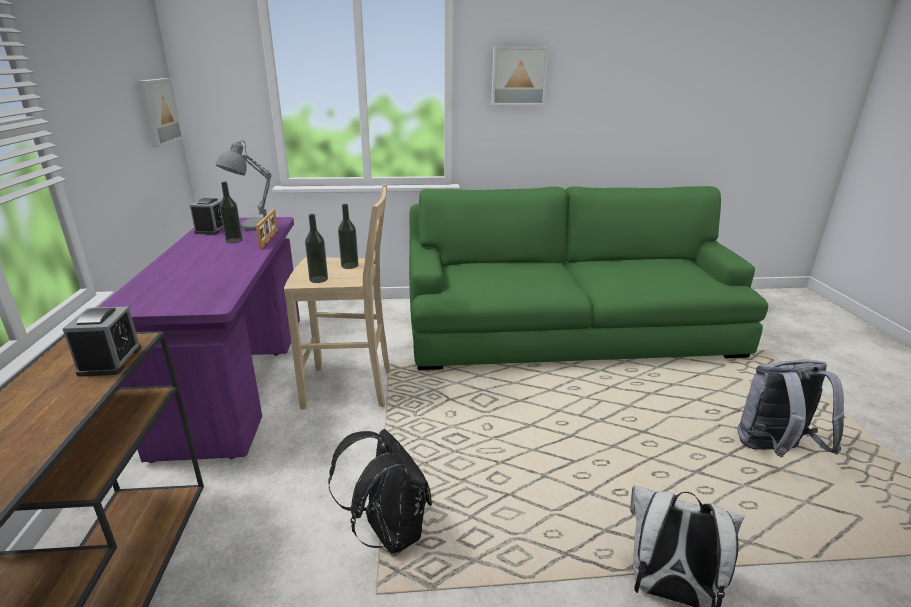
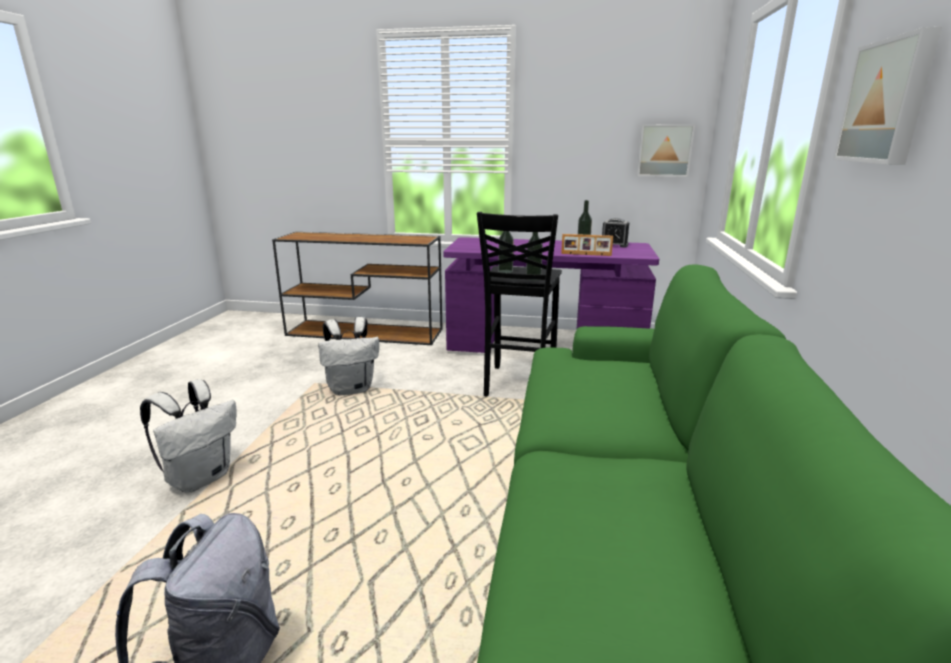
camera: 105 degrees right, 5 degrees down
(110, 360) = (404, 241): alarm clock -> none
(253, 227) = (621, 251): grey table lamp -> none
(350, 388) = (517, 384): beige stool -> black stool
(388, 532) = (352, 389): black backpack -> white backpack

